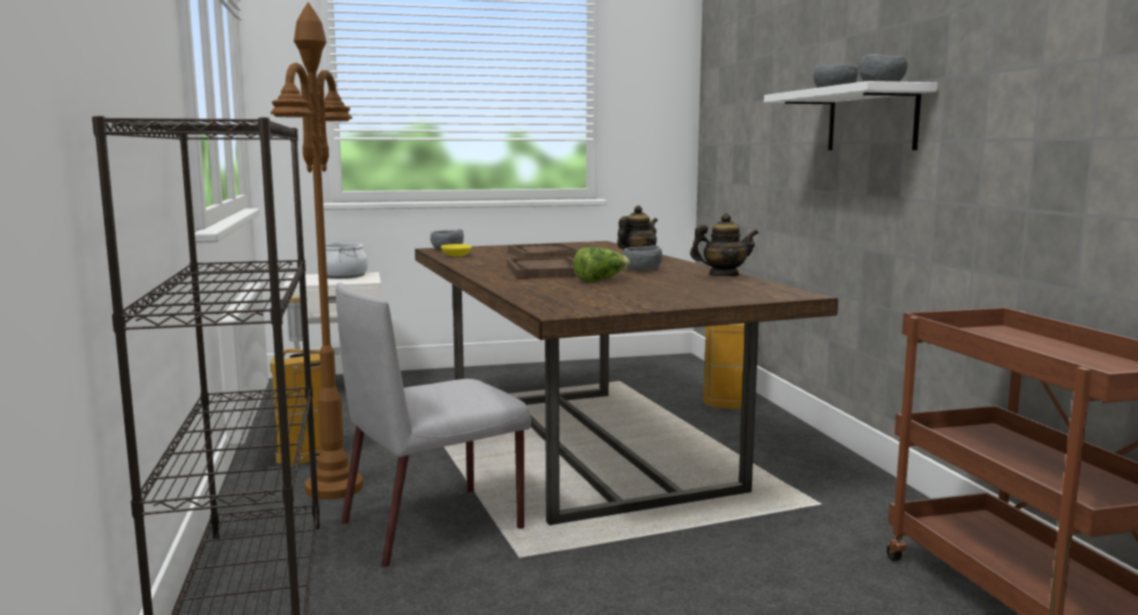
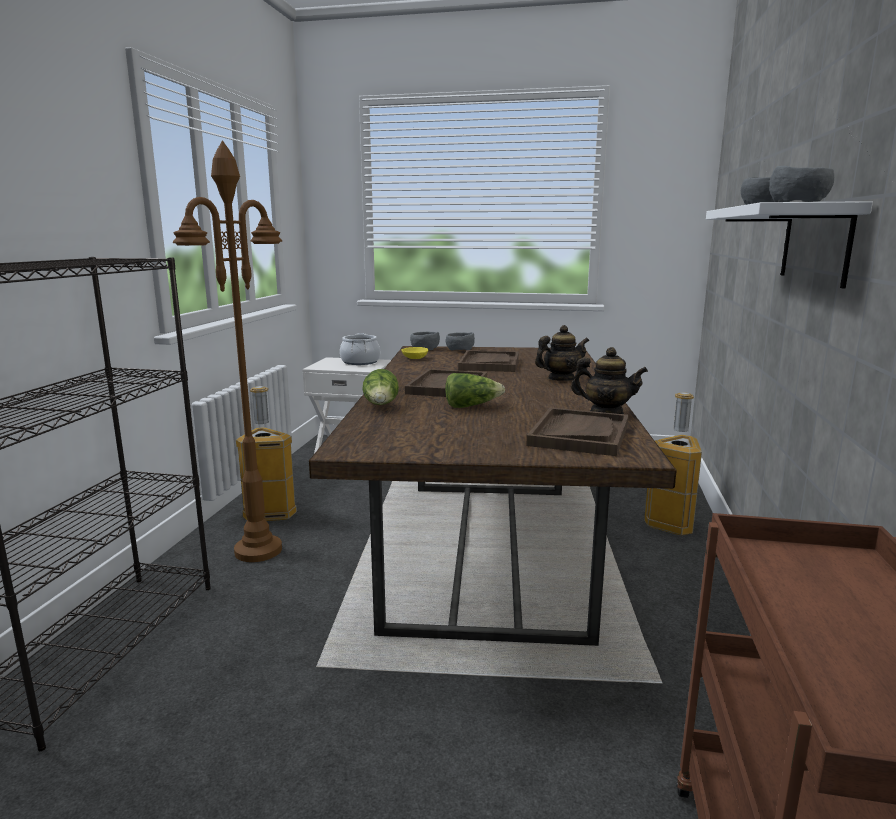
camera: 25 degrees right, 5 degrees up
(435, 525) = (289, 609): grey chair -> none
(515, 286) = (381, 406): none -> lettuce
(641, 270) = (539, 394): grey bowl -> grey bowl (459, 350)
(731, 288) = (579, 434): none -> brown tray

